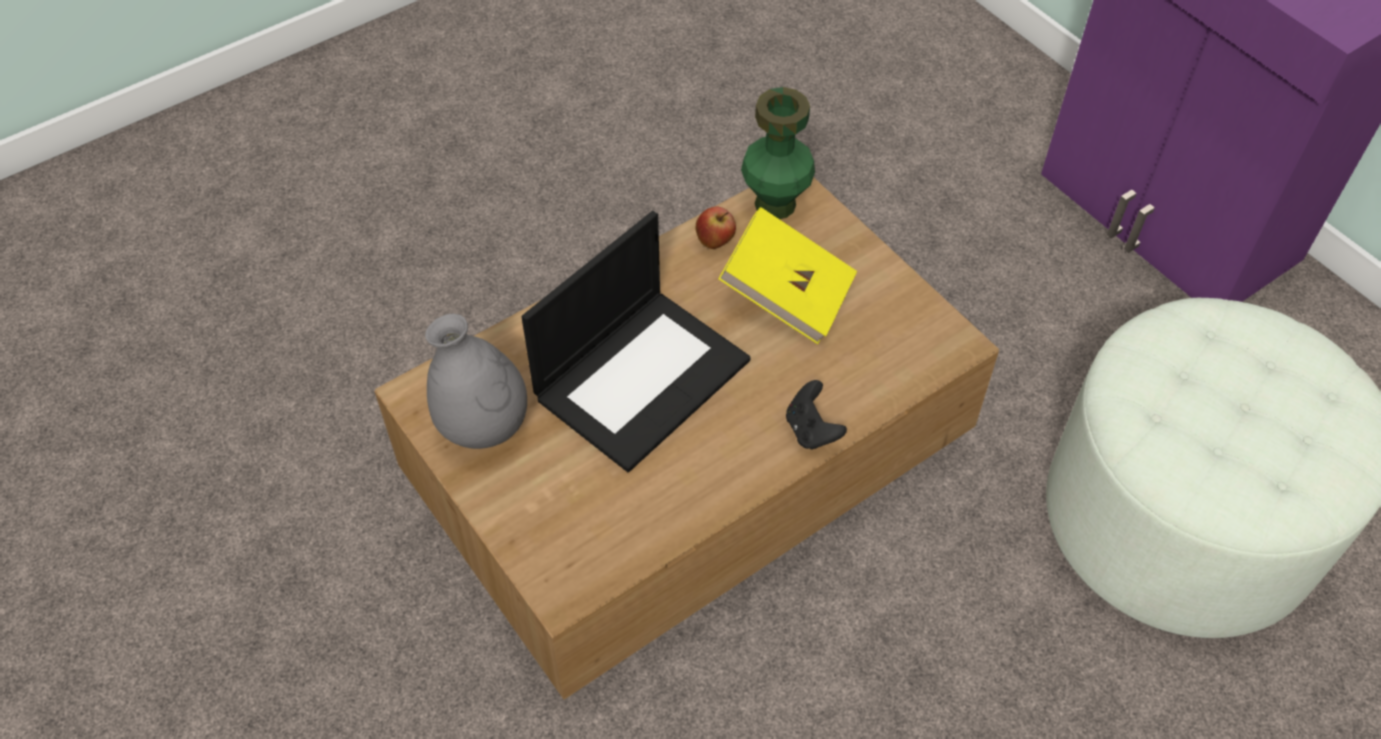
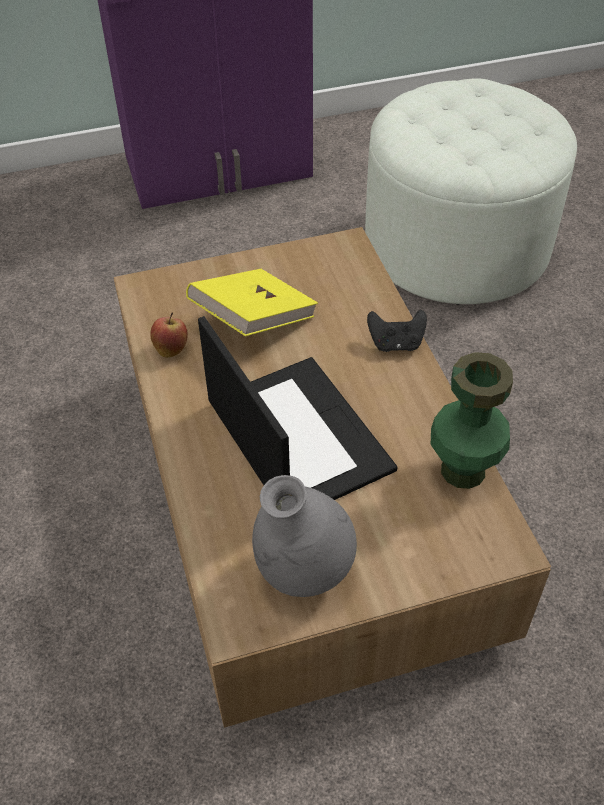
camera: 70 degrees left, 5 degrees down
(774, 204) = (152, 302): green vase -> green vase (463, 471)

